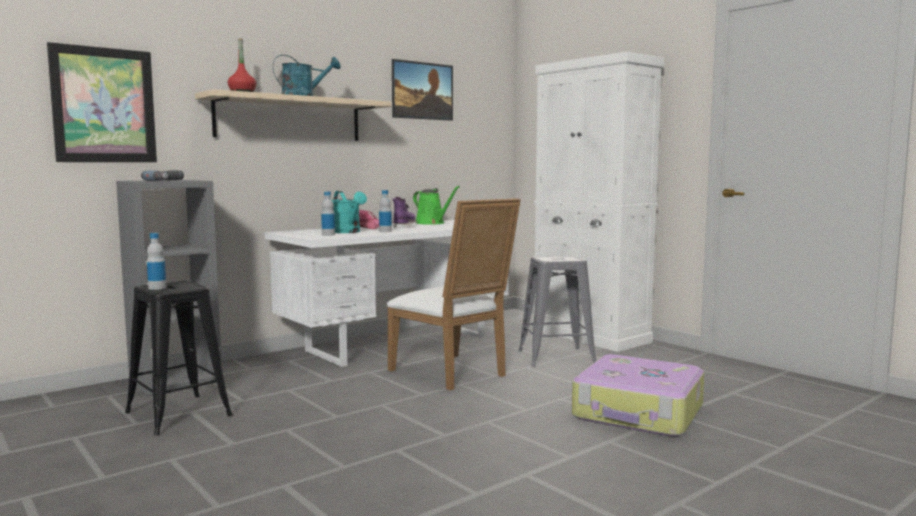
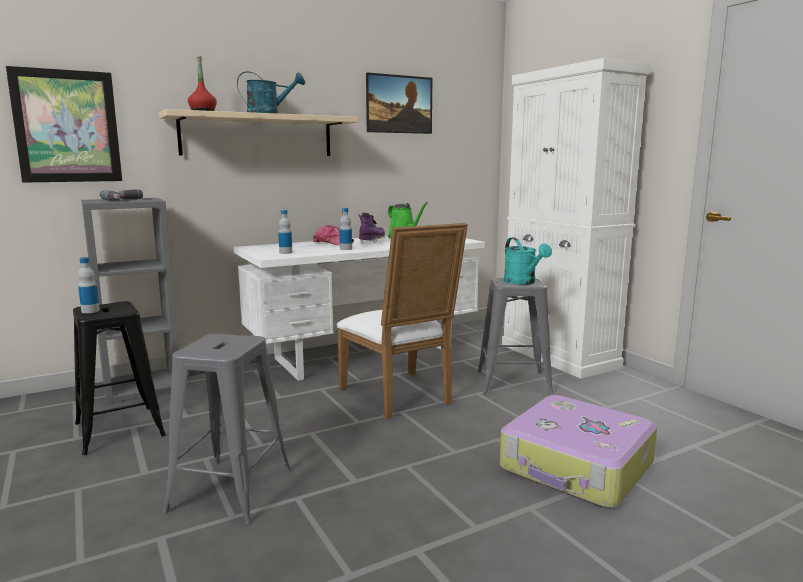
camera: 10 degrees right, 5 degrees up
(329, 449) = (230, 490): none -> grey stool
(348, 232) = (309, 249): turquoise watering can -> turquoise watering can (523, 282)

